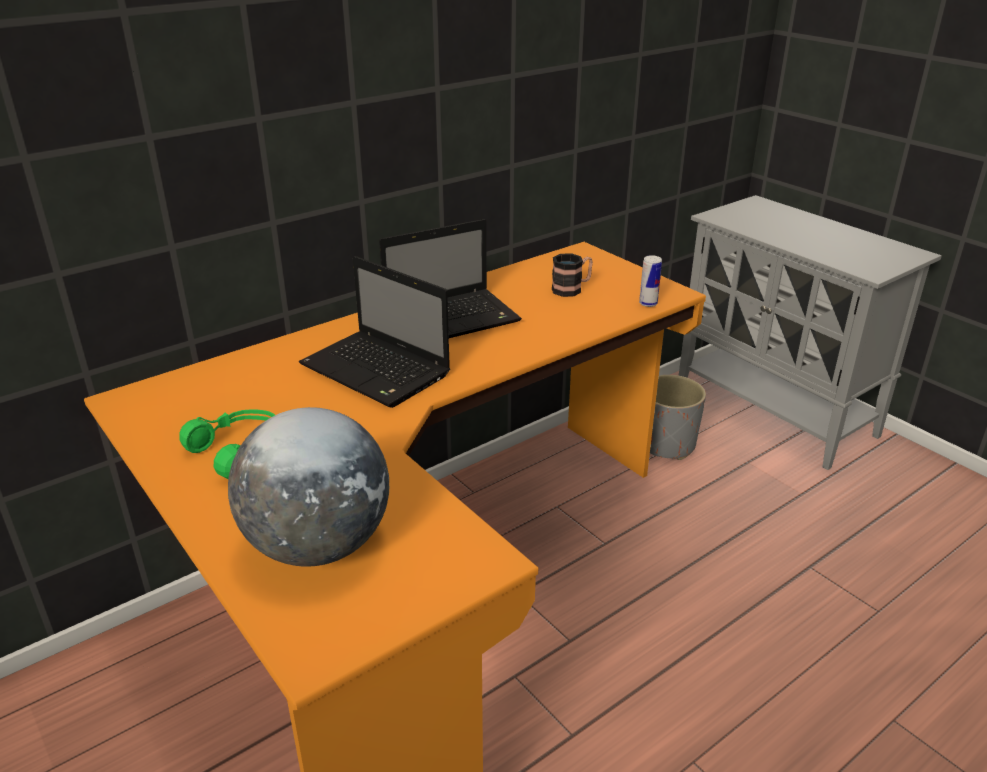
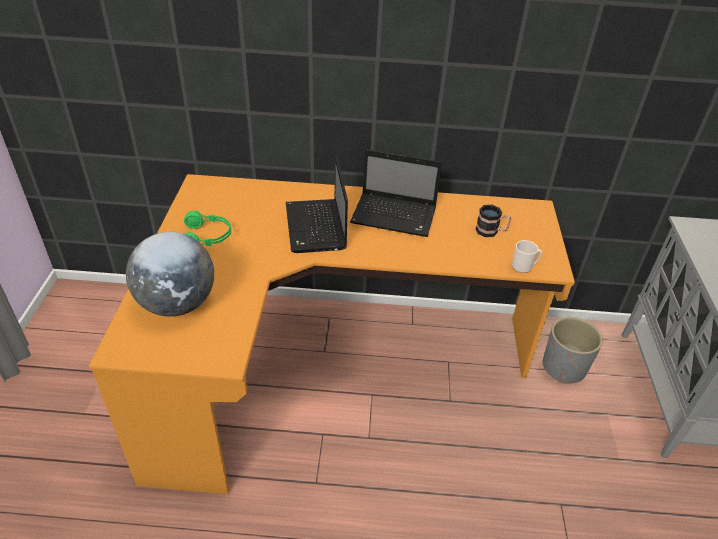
camera: 40 degrees right, 10 degrees up
(648, 303) = (524, 267): can -> mug

